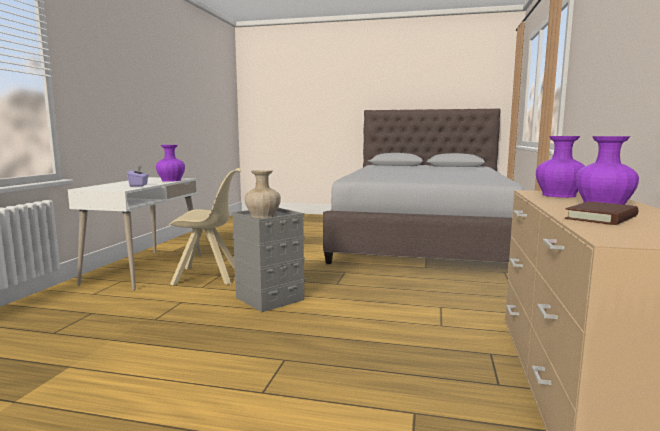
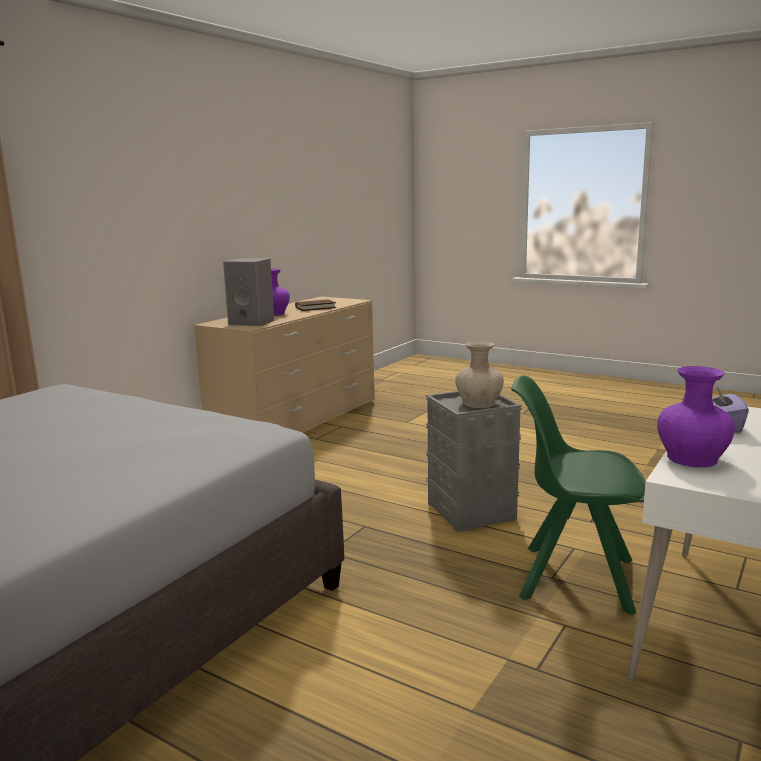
camera: 160 degrees left, 5 degrees up
(208, 276) = (574, 578): beige chair -> green chair
(558, 195) = (252, 322): purple vase -> grey speaker

